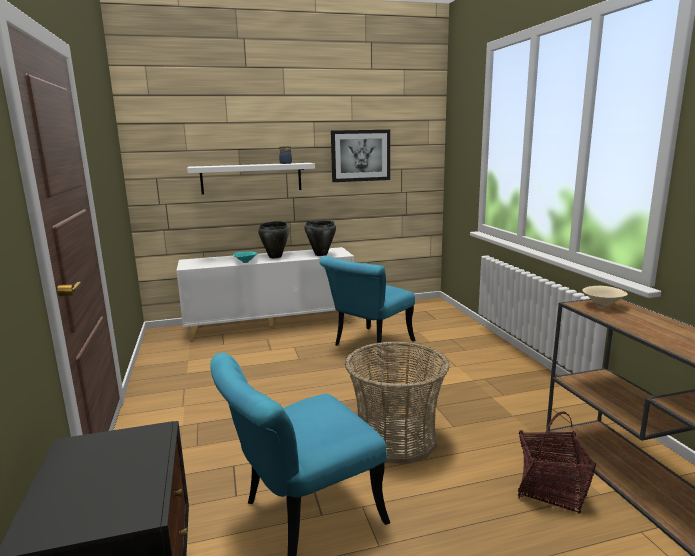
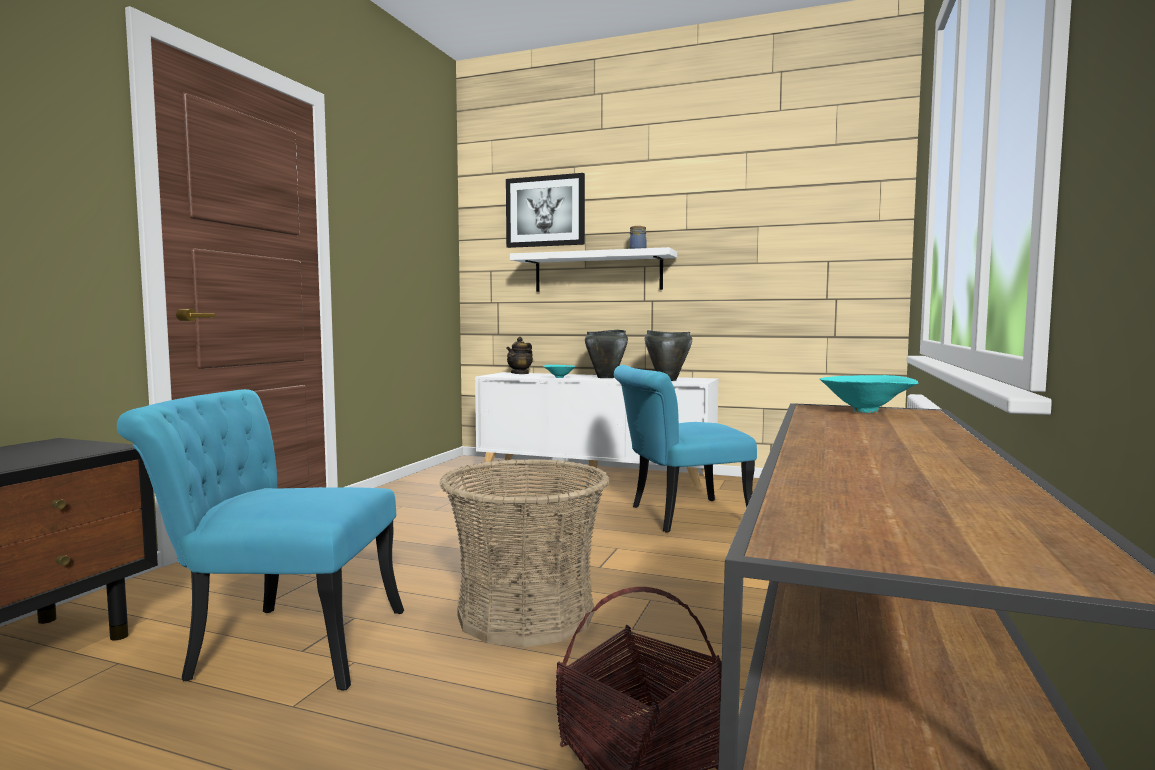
camera: 35 degrees right, 10 degrees down
(199, 260) = (520, 373): none -> teapot
(360, 155) = (756, 240): picture -> picture (545, 211)
(604, 306) = (867, 412): beige bowl -> turquoise bowl

